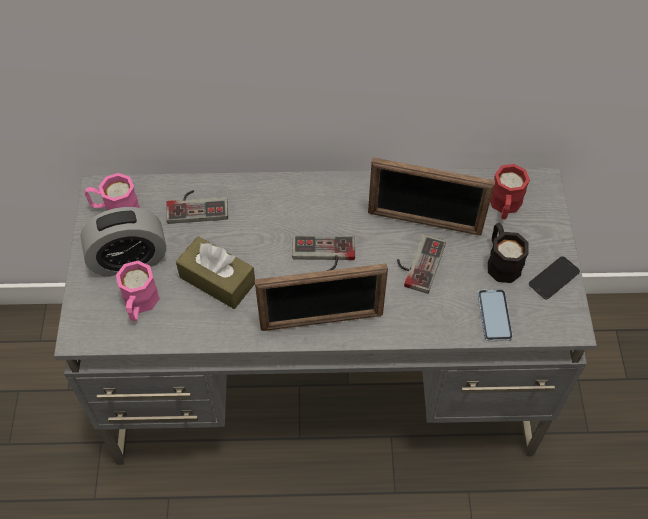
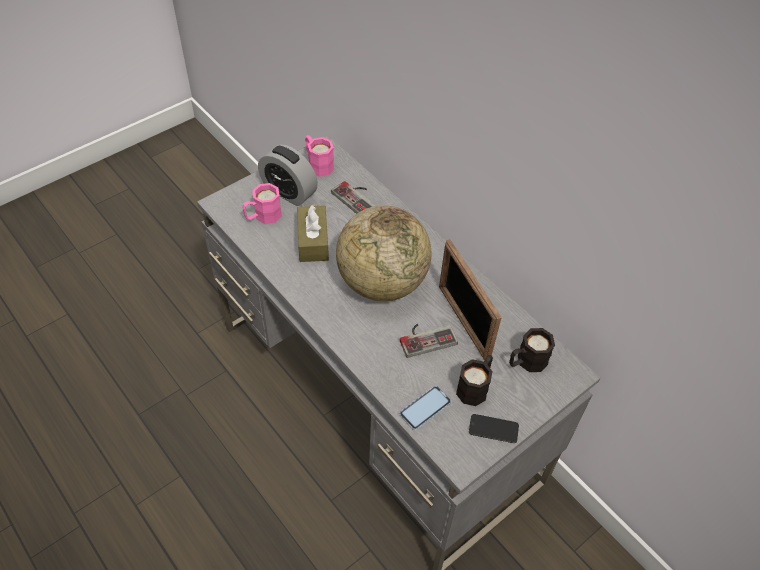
camera: 50 degrees right, 5 degrees down
(321, 321) = (331, 311): picture frame -> none
(323, 255) = (382, 282): game controller -> globe
(504, 206) = (526, 362): red mug -> black mug

